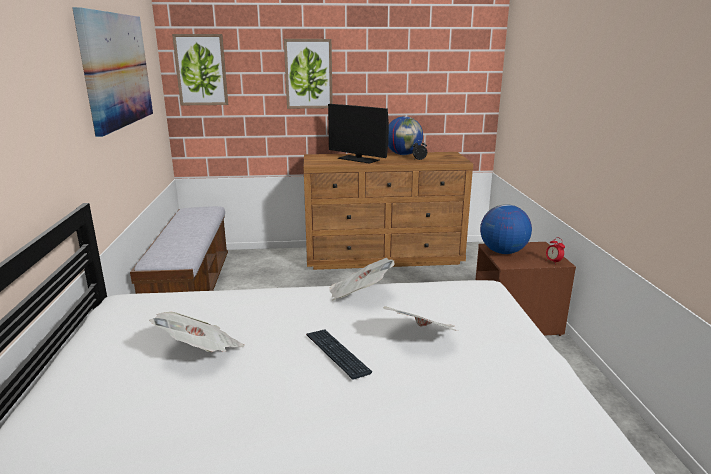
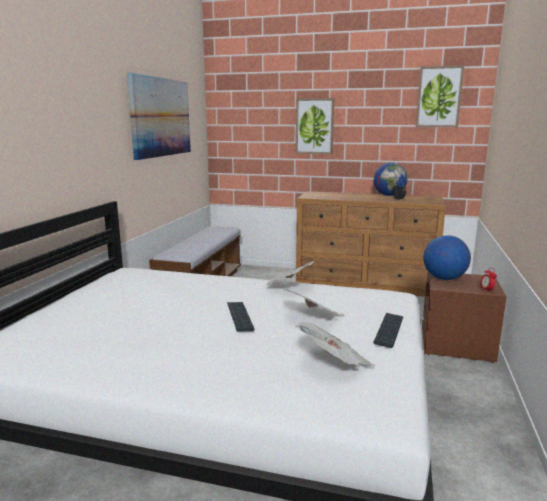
camera: 20 degrees right, 5 degrees down
(201, 70) = (234, 122): picture -> picture (439, 97)
(201, 351) = (152, 301): newspaper -> newspaper (334, 364)
(358, 159) = (346, 196): monitor -> none
(518, 340) = (389, 330): none -> keyboard

